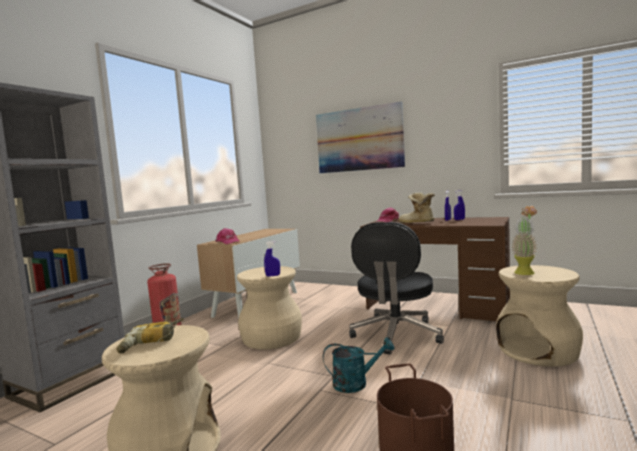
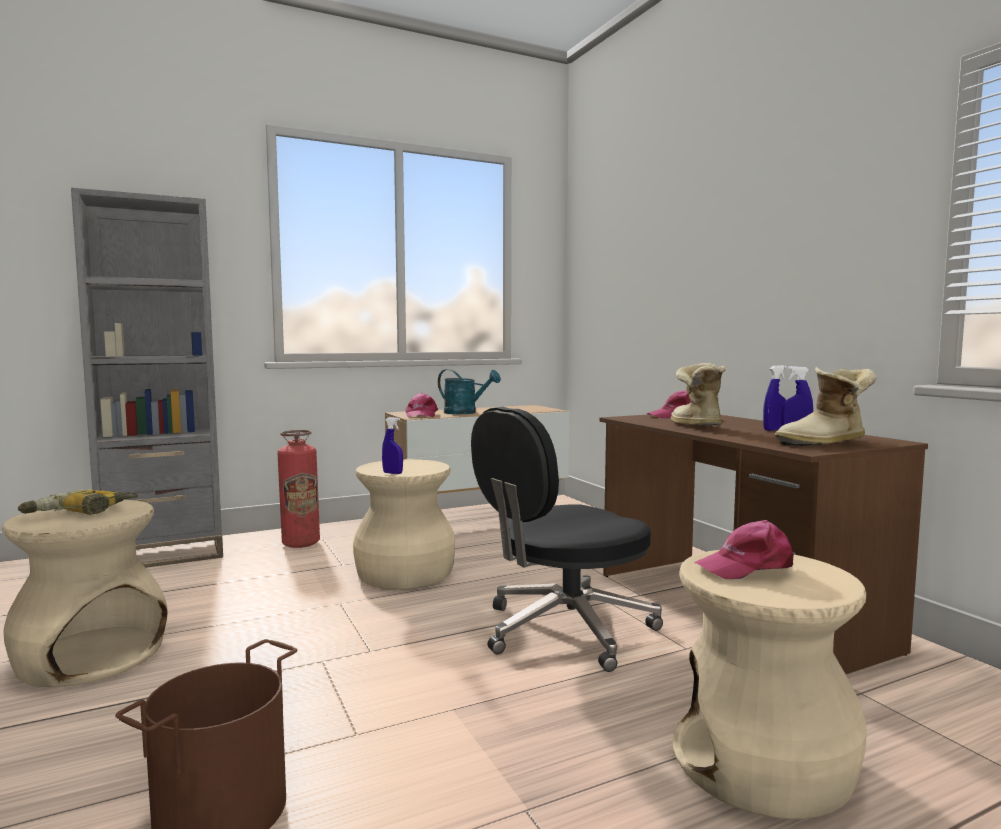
camera: 35 degrees right, 0 degrees up
(356, 383) = (374, 673): turquoise watering can -> turquoise watering can (465, 413)
(359, 139) = (688, 253): picture -> none
(486, 221) = (826, 443): none -> boot
(525, 272) = (747, 566): potted plant -> pink cap

